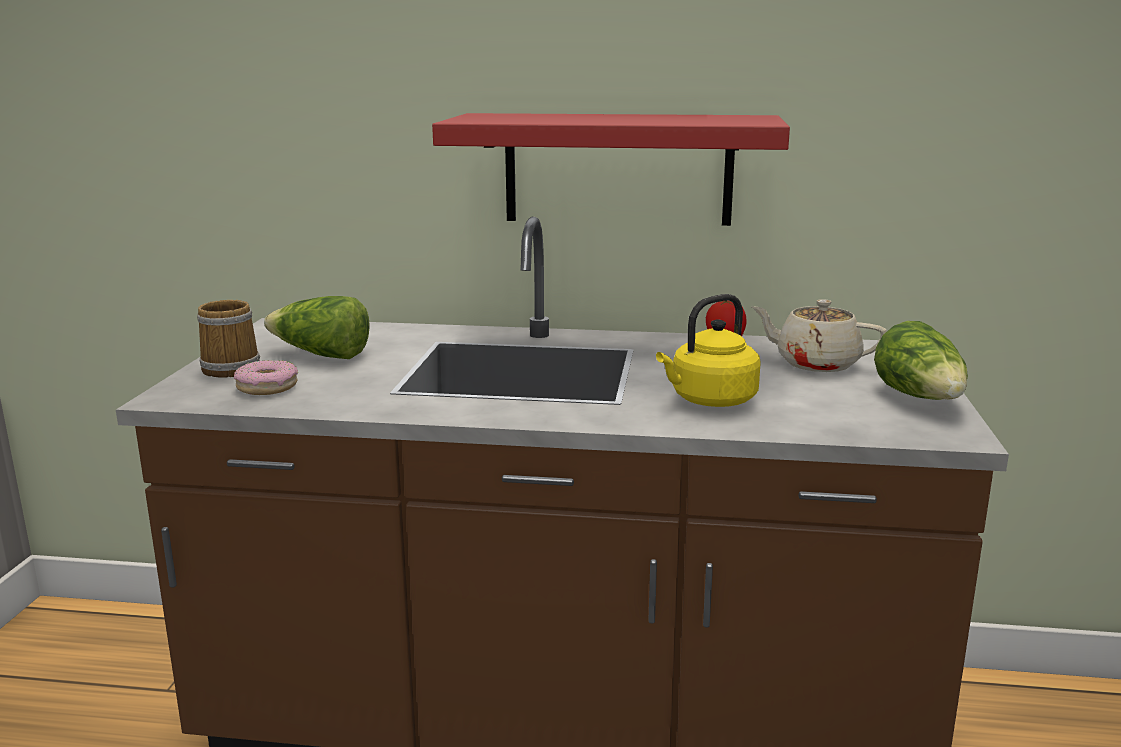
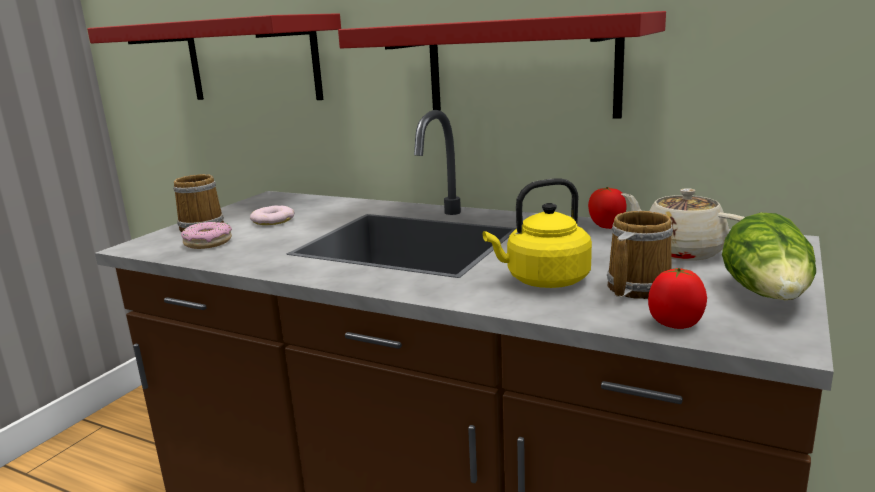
camera: 20 degrees right, 0 degrees up
(243, 146) = (252, 60): none -> red shelf
(321, 355) = (273, 220): lettuce -> donut
(801, 401) = (634, 288): none -> mug
(862, 429) = (675, 324): none -> tomato

